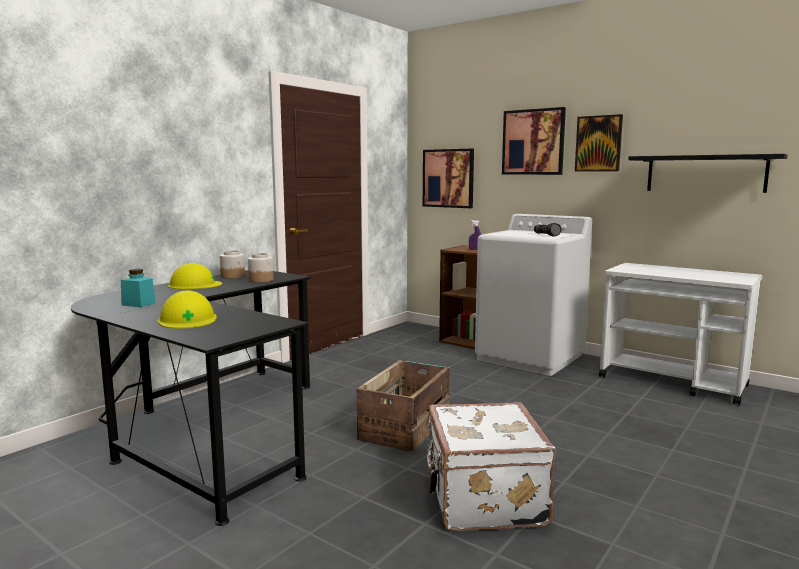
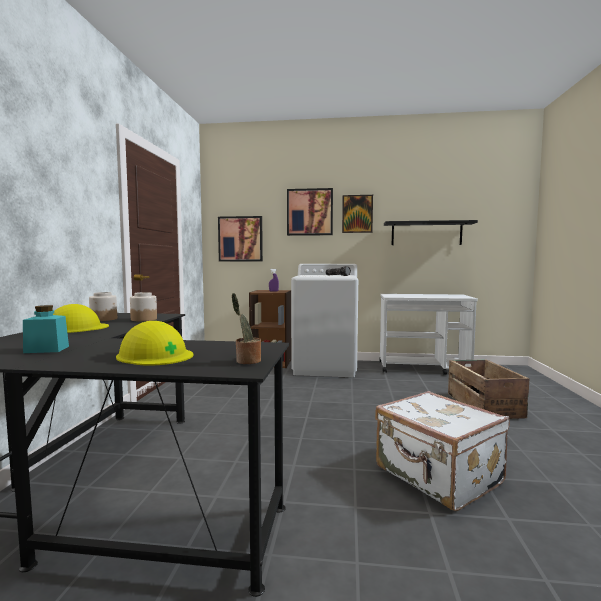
camera: 30 degrees left, 5 degrees down
(230, 335) = (246, 361): none -> potted plant
(406, 426) = (308, 434): crate -> crate (484, 405)

